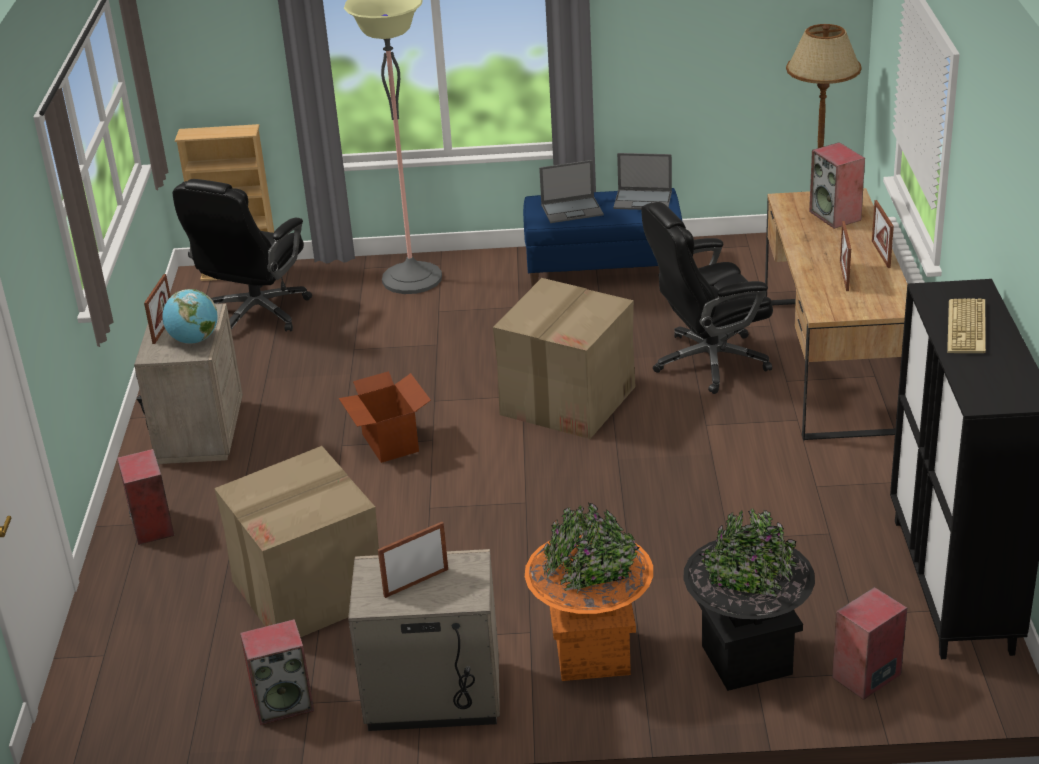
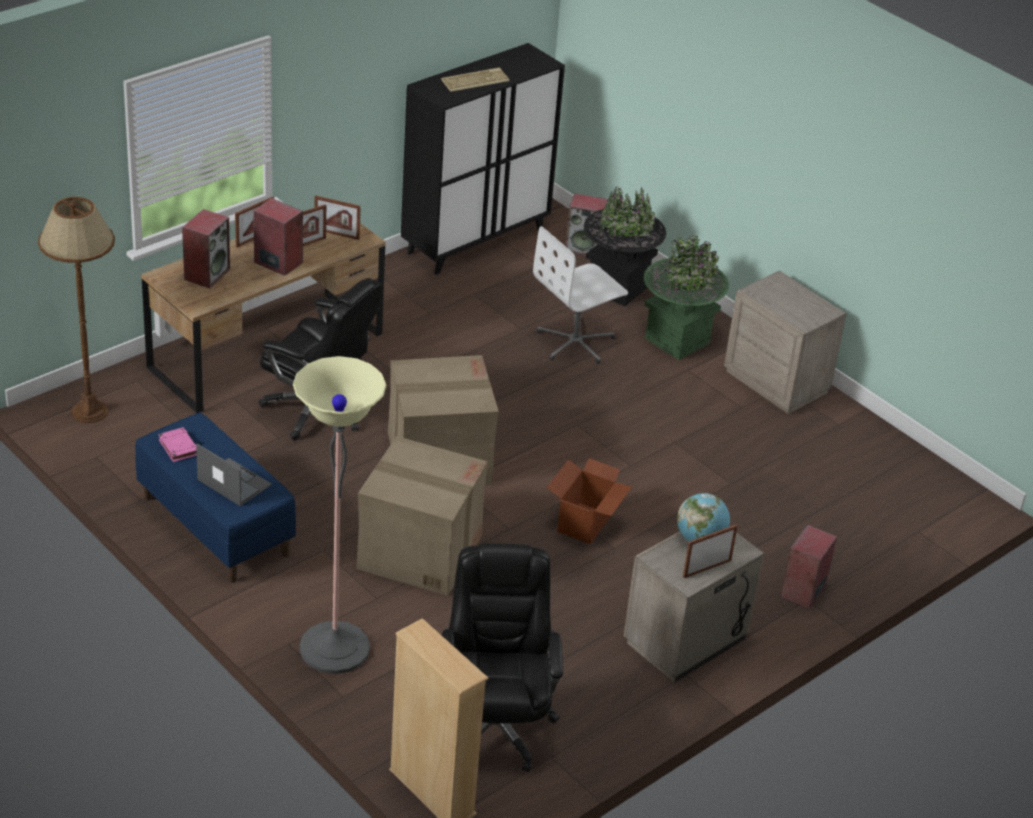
camera: 135 degrees left, 5 degrees up
(256, 314) = (494, 725): black office chair -> black office chair turned 75 degrees counterclockwise
(284, 703) = (851, 434): speaker -> speaker (277, 262)
(310, 590) = (763, 475): cardboard box -> cardboard box (418, 551)
(416, 582) = (793, 303): picture frame -> picture frame (336, 234)
(592, 654) = (677, 340): orange planter -> green planter
(643, 200) = (178, 447): laptop -> pink book
(664, 568) = (576, 342): none -> white office chair

